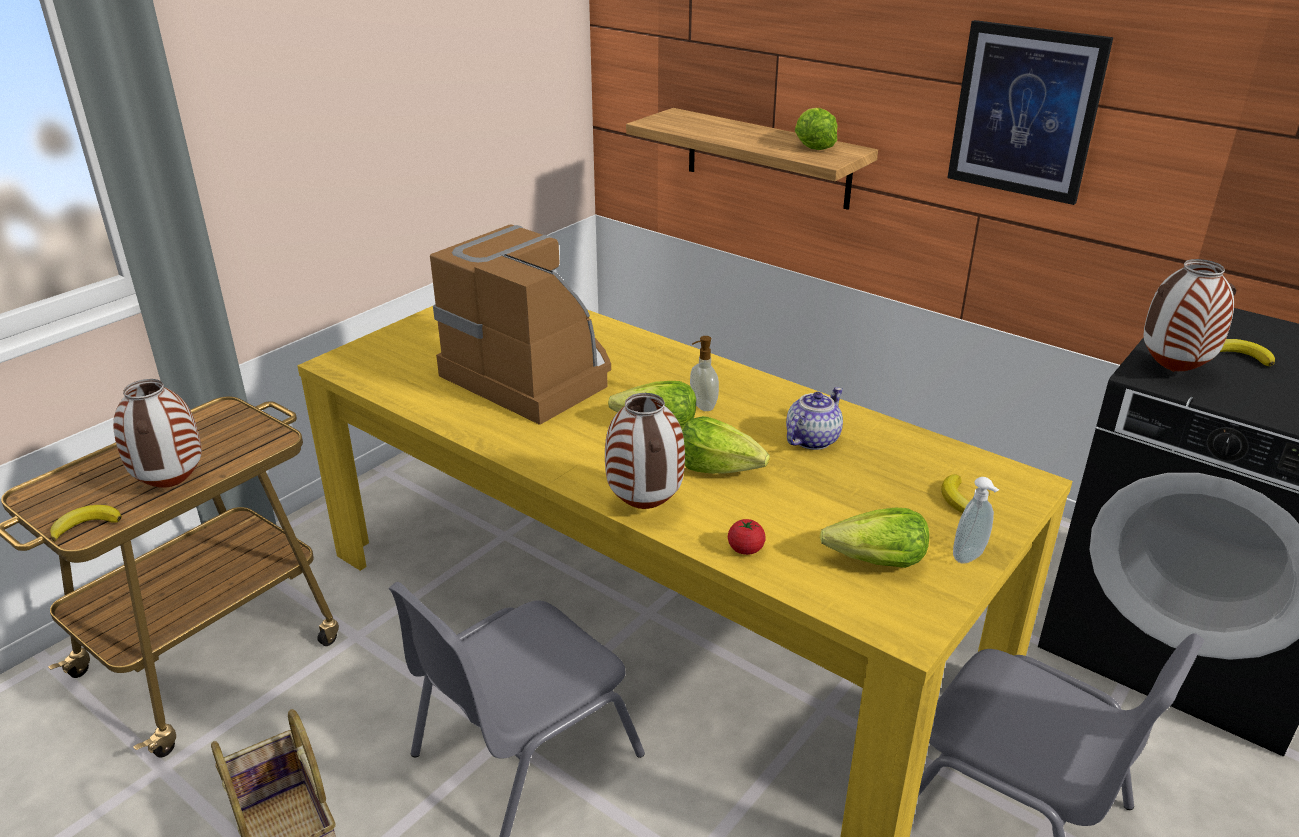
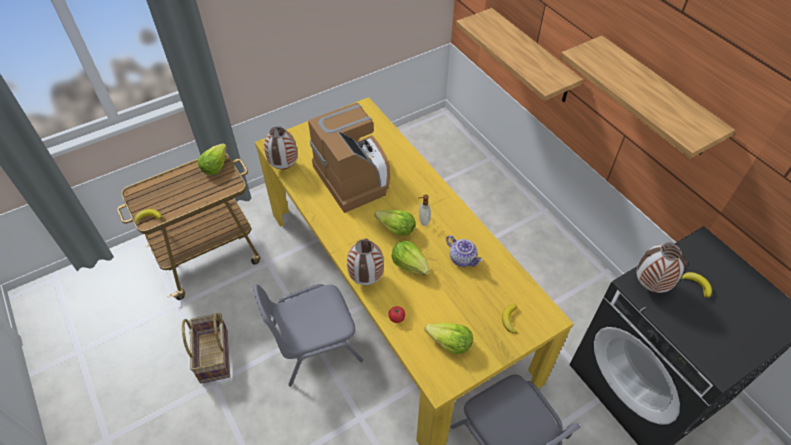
camera: 20 degrees right, 20 degrees up
(173, 486) = (186, 203): vase -> vase (284, 167)
(811, 439) = (463, 259): teapot -> teapot turned 75 degrees clockwise
(813, 145) = (547, 67): lettuce -> lettuce (215, 166)
(970, 557) = (492, 354): soap dispenser -> none
(1025, 112) = (656, 97): picture -> shelf

